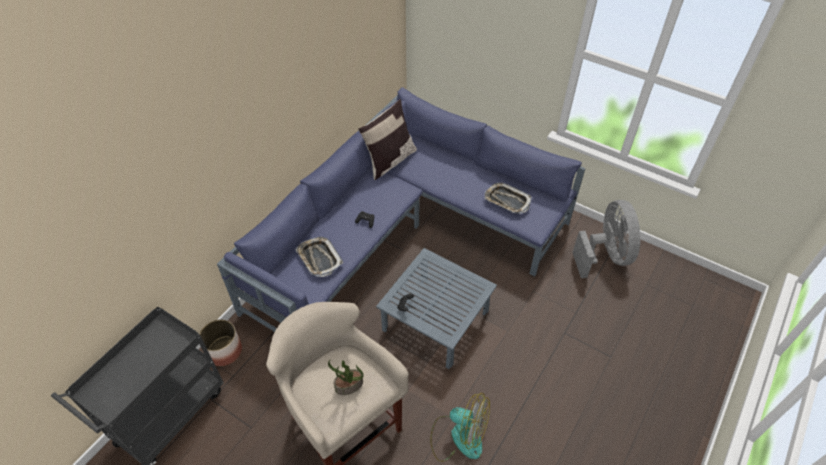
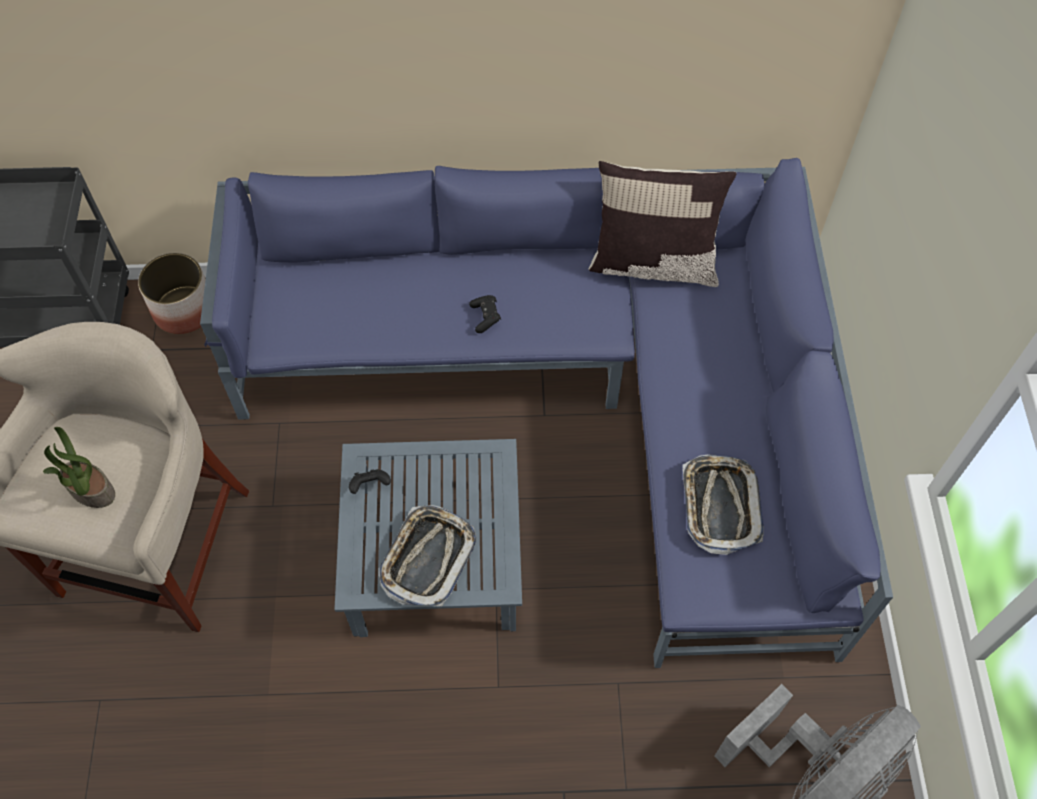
camera: 55 degrees right, 10 degrees up
(319, 259) = (359, 304): tray -> tray (427, 558)
(458, 436) = (239, 725): fan -> none

